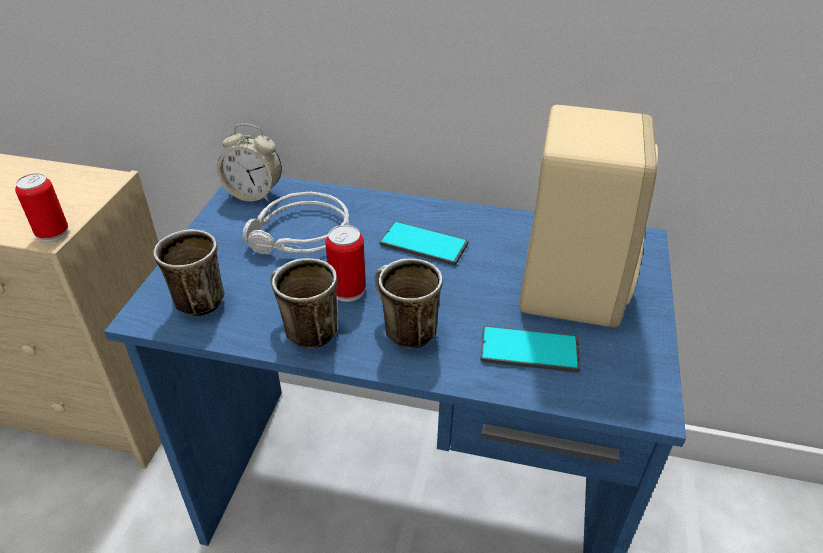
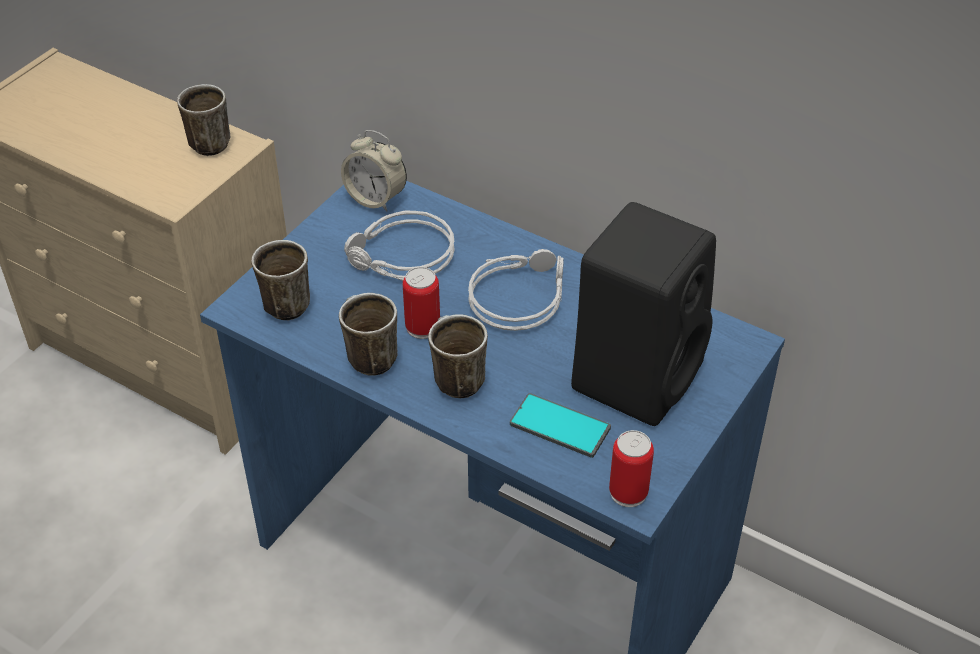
camera: 20 degrees right, 5 degrees up
(52, 233) = (177, 199): can -> can (628, 492)
(74, 181) = (209, 141): none -> mug
(424, 244) = (518, 295): phone -> grey headphones
(569, 285) = (638, 373): beige speaker -> black speaker

